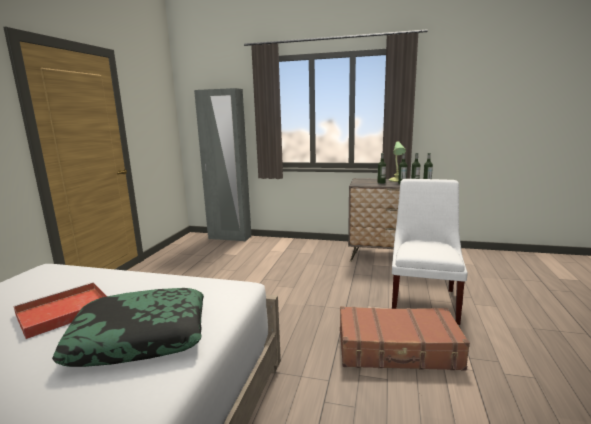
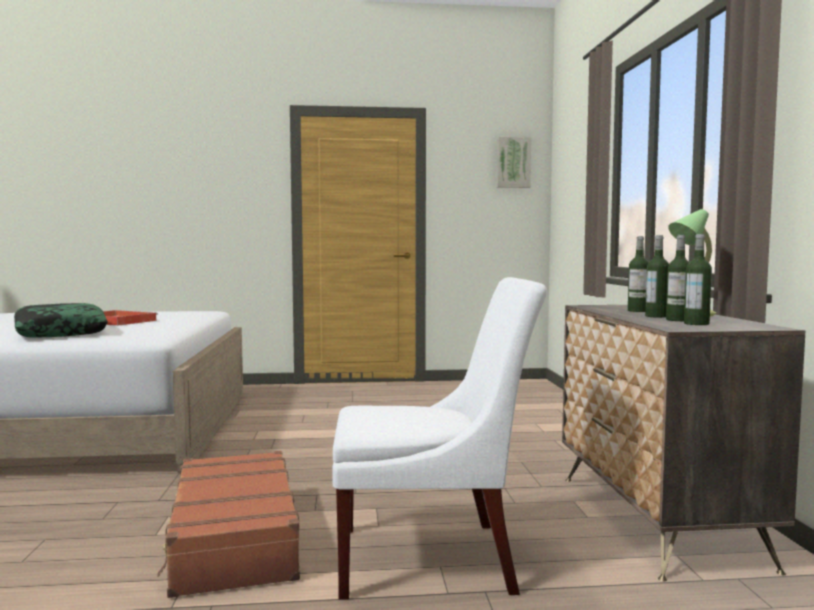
camera: 70 degrees right, 10 degrees down
(161, 97) = (513, 162): none -> picture
(229, 237) = (556, 397): grey wardrobe -> none

